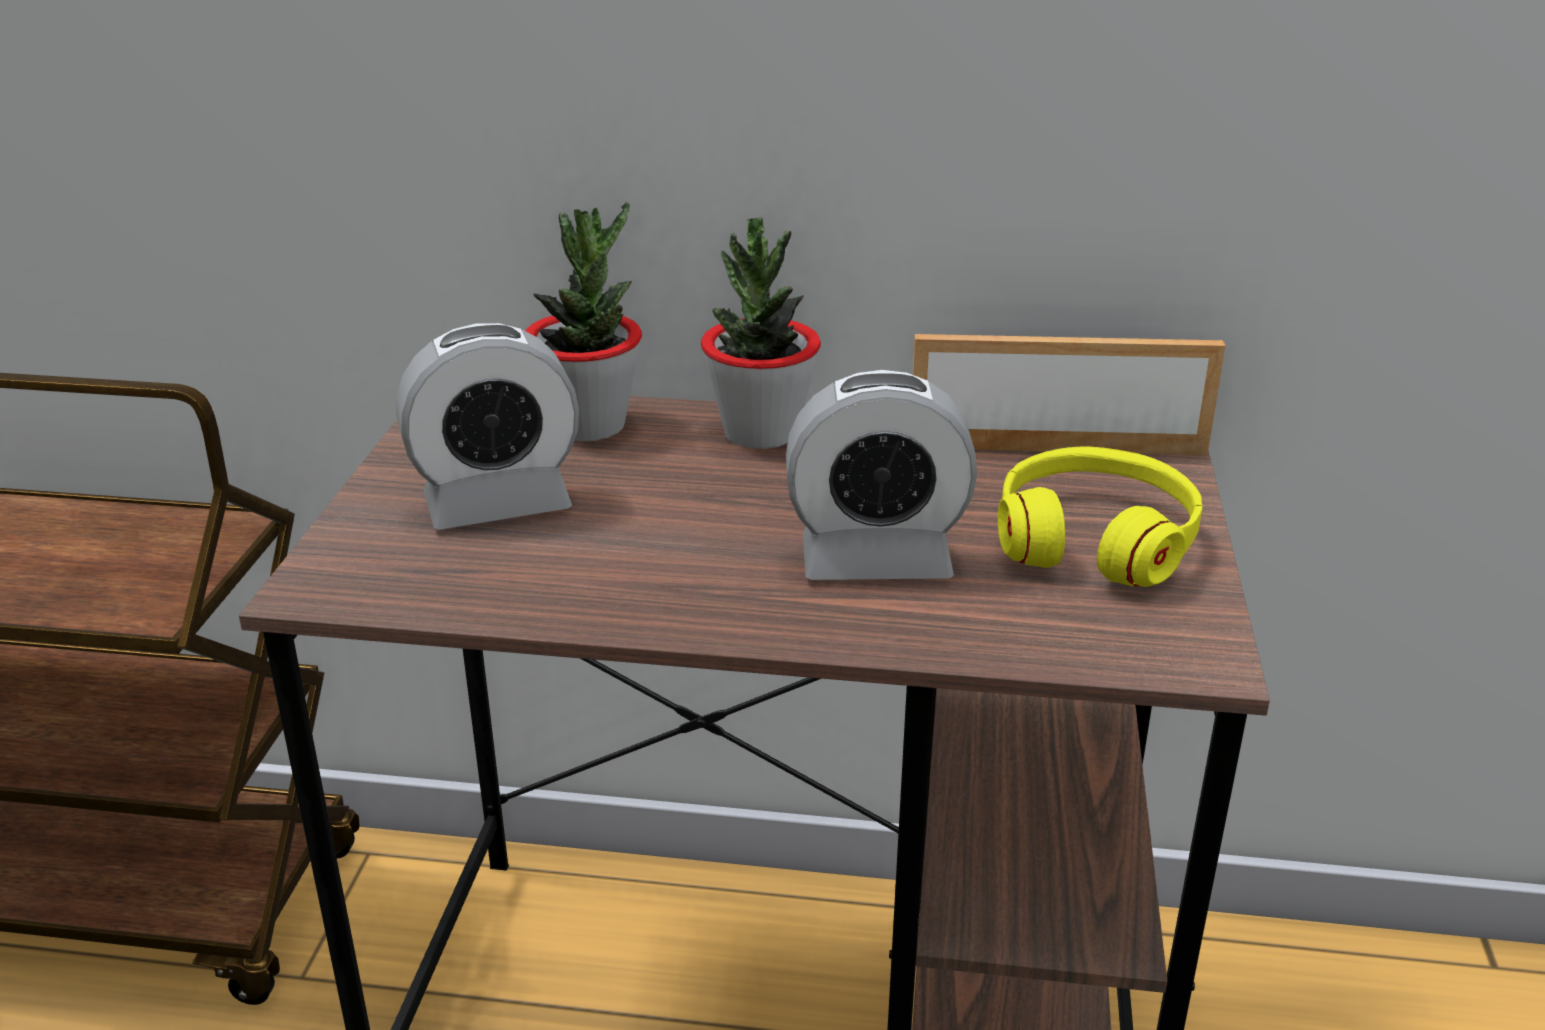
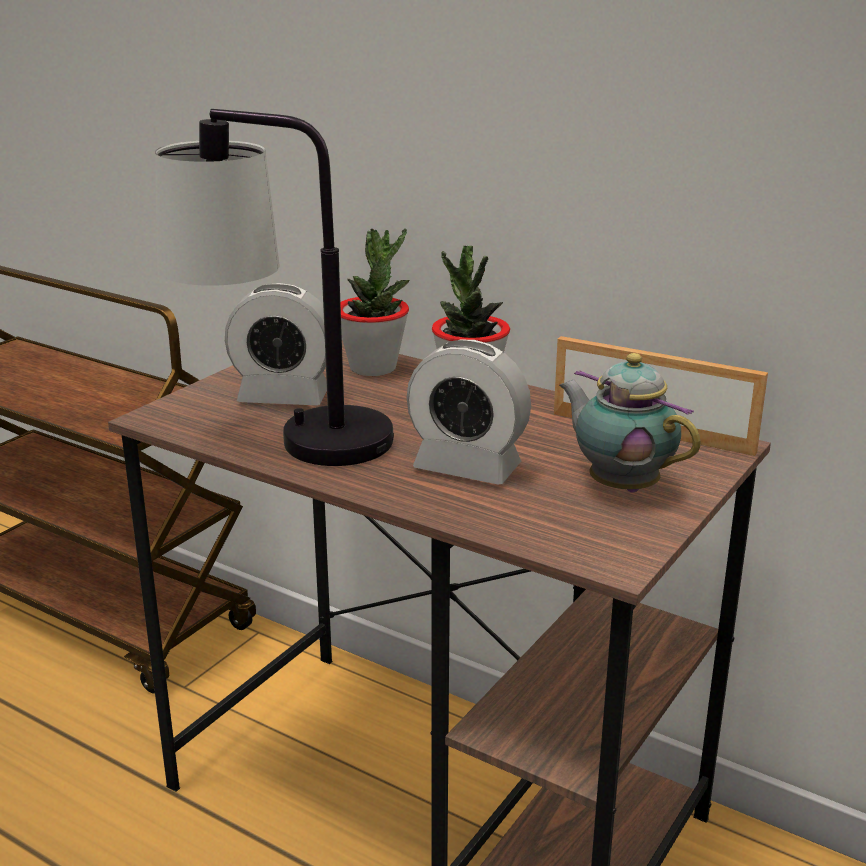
camera: 25 degrees right, 5 degrees down
(571, 580) = (285, 440): none -> table lamp
(1095, 539) = (619, 485): yellow headphones -> teapot

